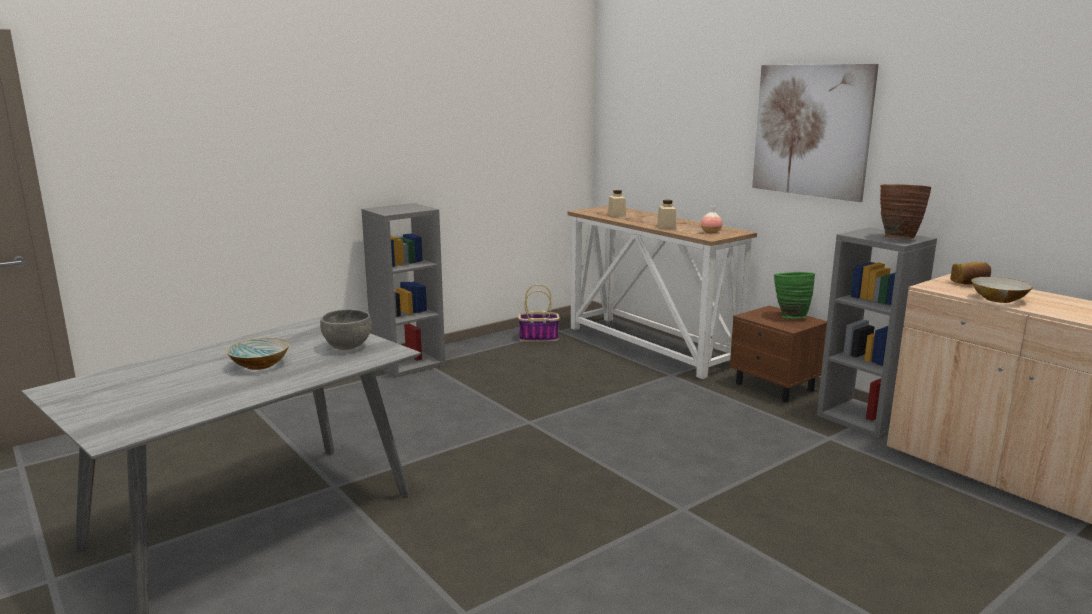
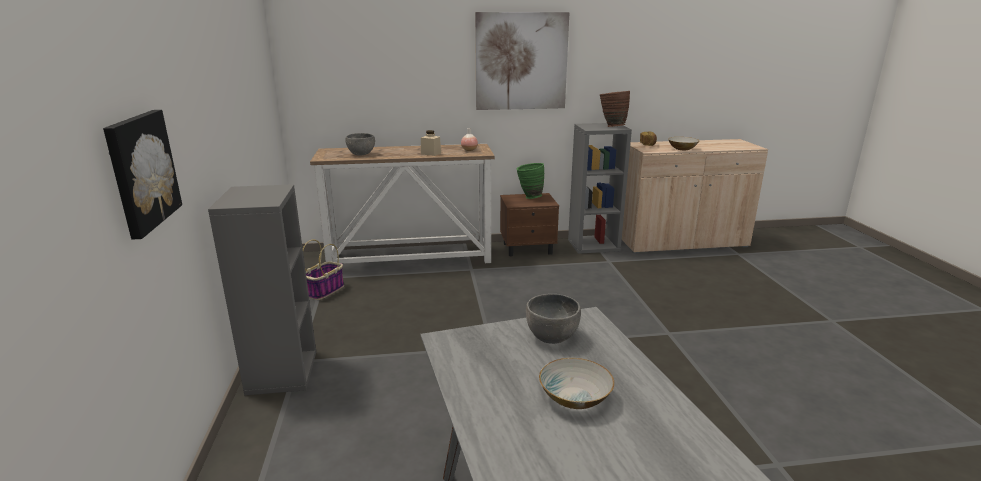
camera: 60 degrees left, 5 degrees up
(285, 165) = (141, 171): none -> picture
(616, 215) = (361, 154): beige jar -> grey bowl

